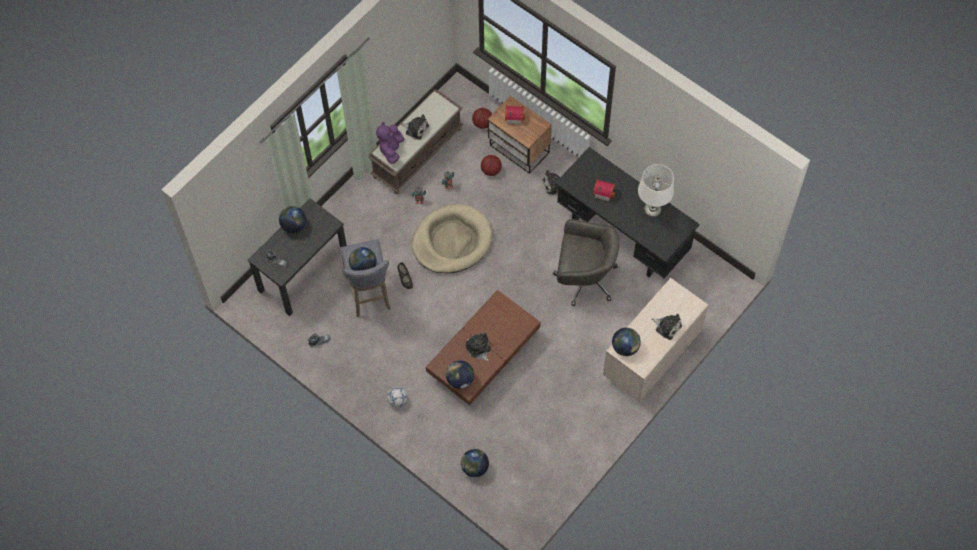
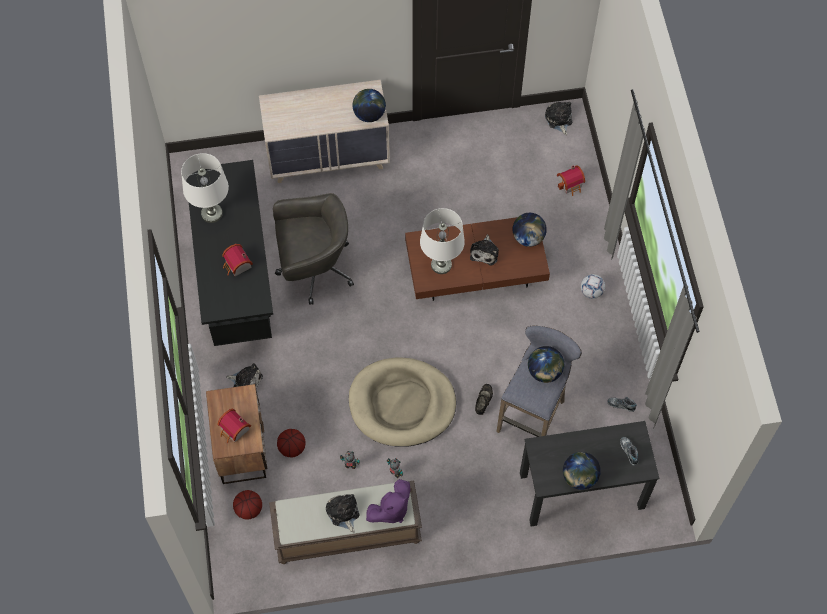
camera: 140 degrees left, 0 degrees up
(475, 468) = (571, 184): globe -> toy house
(498, 318) = (441, 265): none -> white table lamp
(584, 278) = (314, 268): grey office chair -> grey office chair turned 120 degrees clockwise
(667, 327) = (314, 104): plush toy -> plush toy (559, 120)

